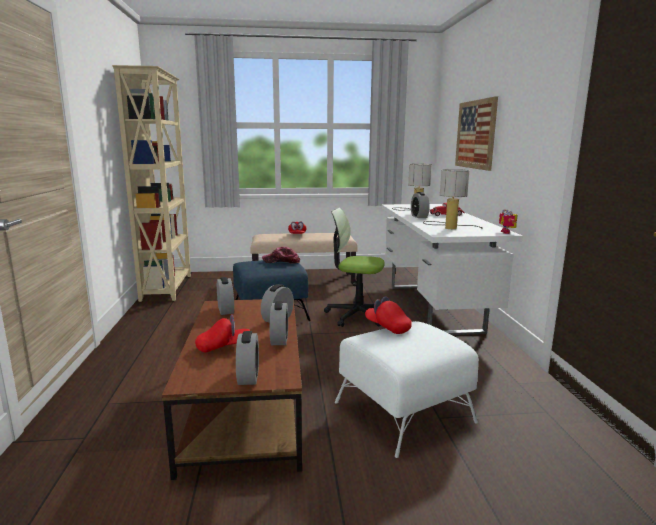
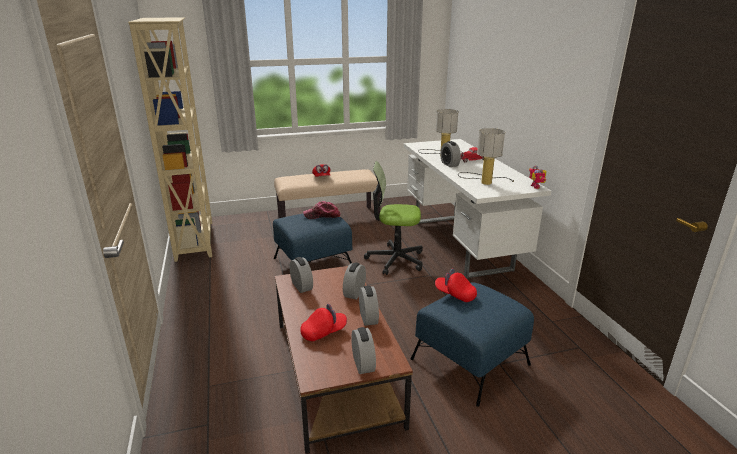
camera: 10 degrees left, 10 degrees up
(402, 412) = (469, 362): white ottoman -> blue ottoman
(475, 134) = (498, 80): picture -> none

